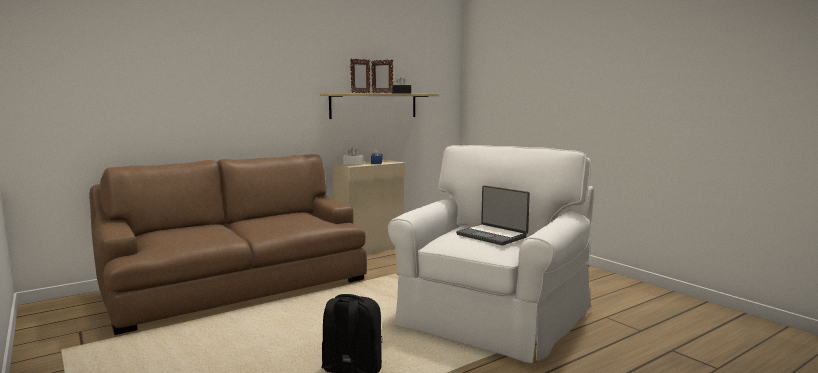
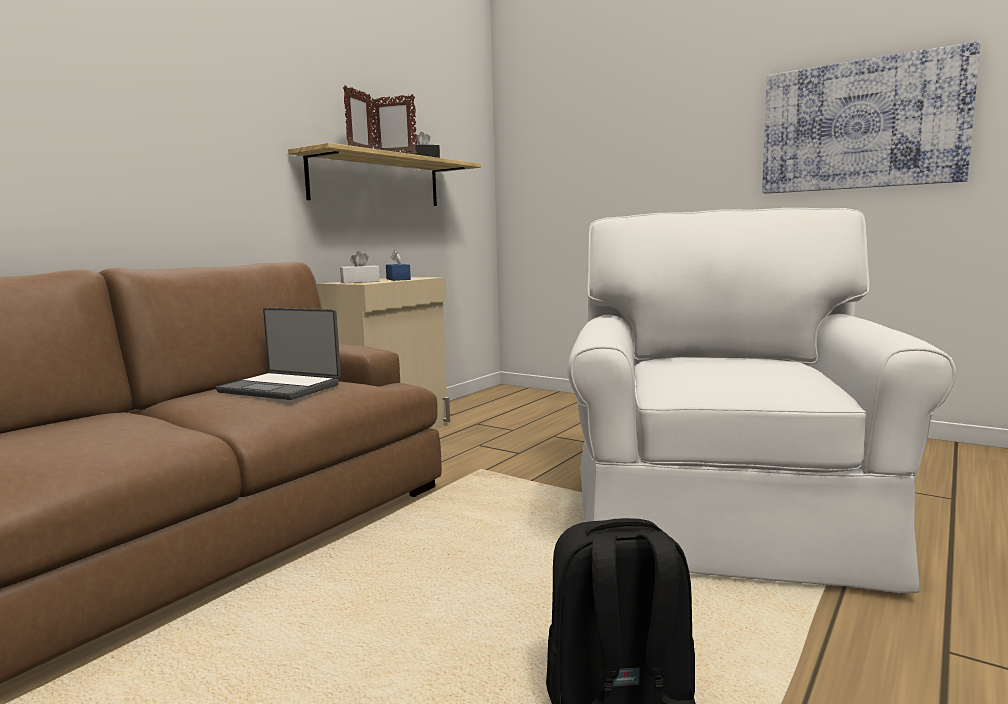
camera: 20 degrees left, 0 degrees up
(492, 235) = (749, 365): laptop -> laptop (282, 388)
(658, 84) = (862, 125): none -> picture

